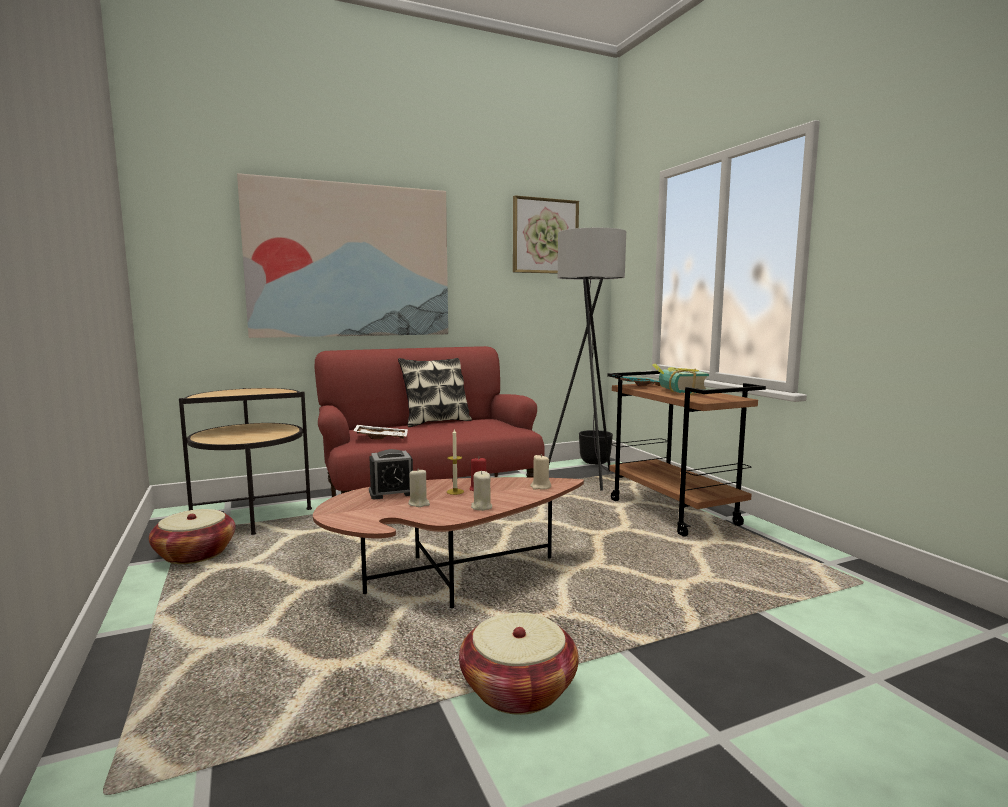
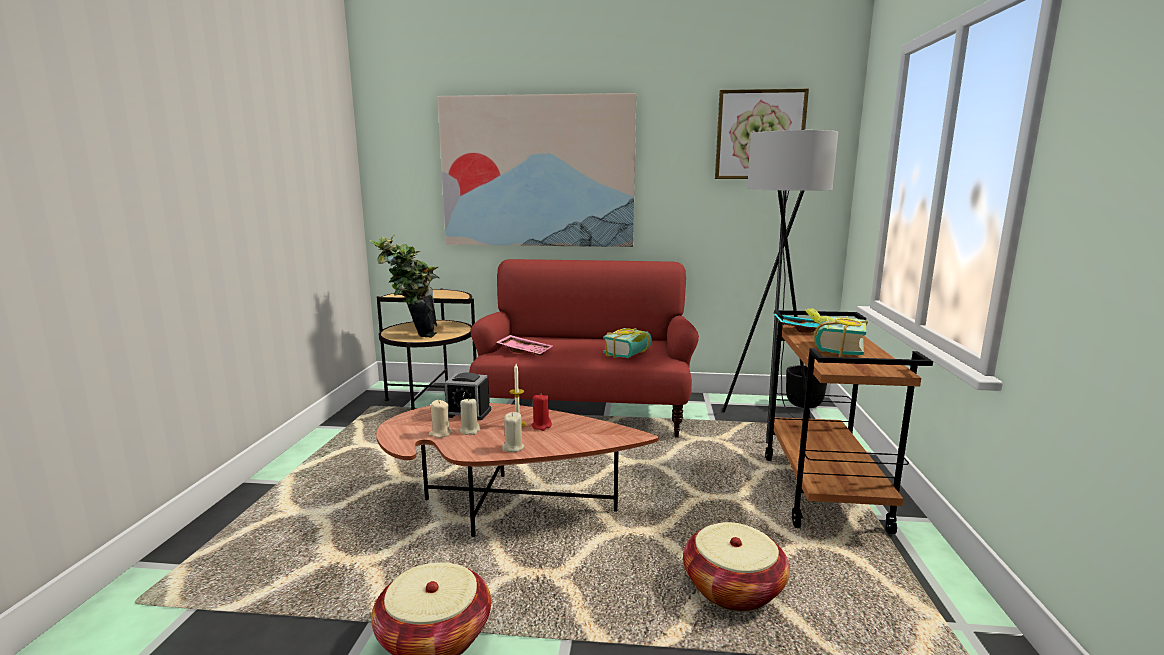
camera: 30 degrees right, 5 degrees up
(195, 554) = (361, 428): basket -> basket (733, 588)
(238, 438) = (411, 336): none -> potted plant
(381, 438) = (525, 351): white tray -> pink tray
(436, 422) = (602, 338): pillow -> none
(483, 429) = (631, 354): none -> book
(540, 487) = (600, 436): beige candle -> beige candle (440, 433)

